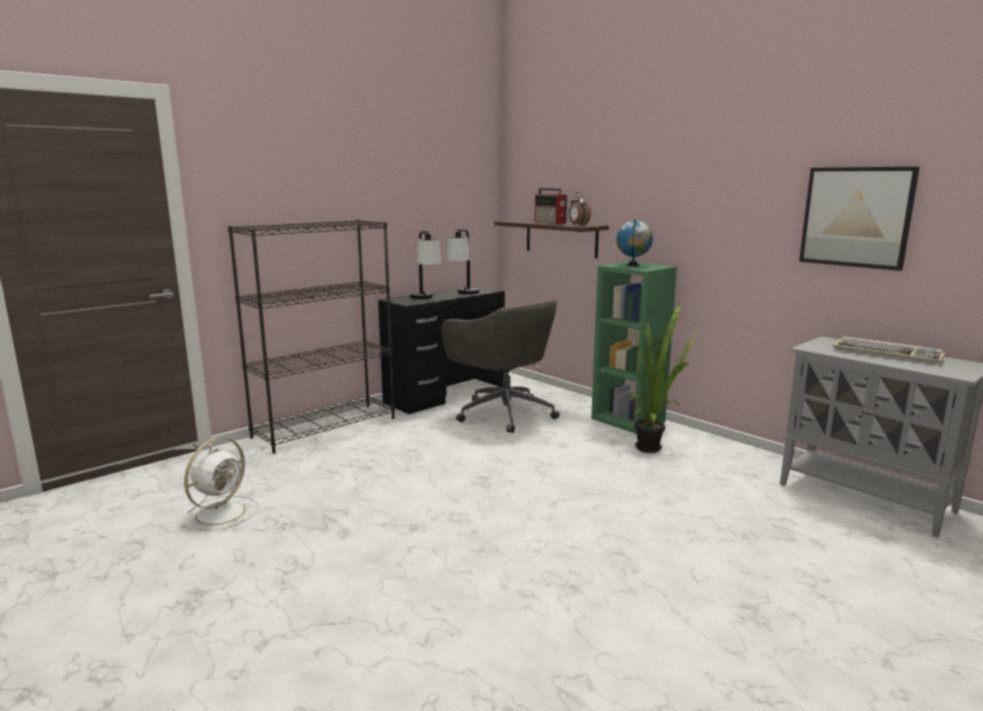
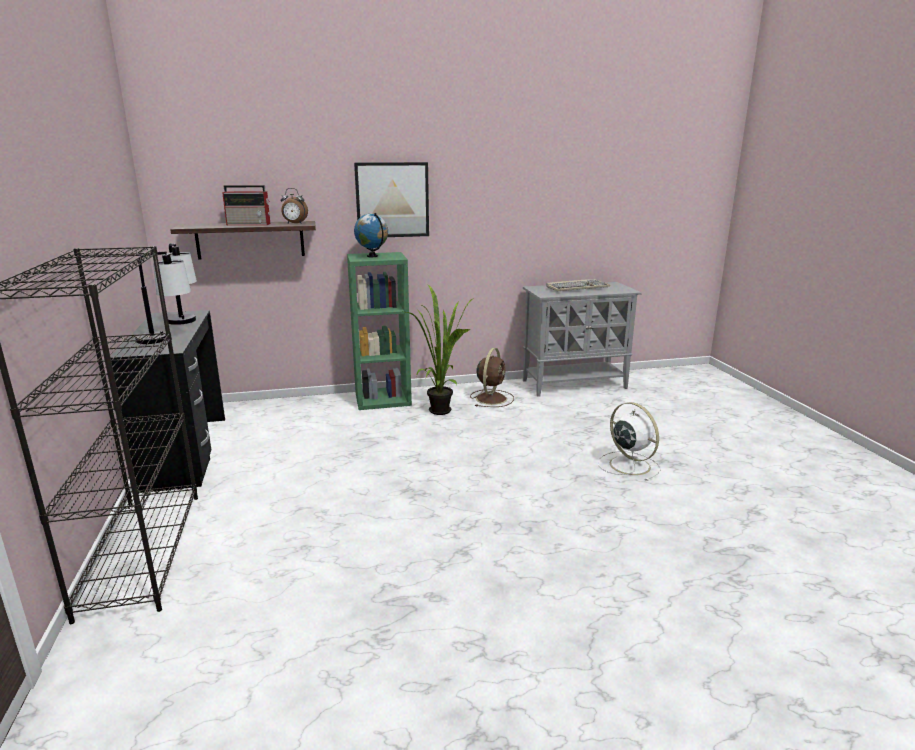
camera: 60 degrees left, 5 degrees up
(222, 512) = (289, 688): white fan -> white fan (628, 465)
(503, 413) = (285, 439): grey office chair -> none
(724, 462) = (491, 398): none -> brown fan
(856, 217) = (535, 198): picture -> picture (392, 200)

